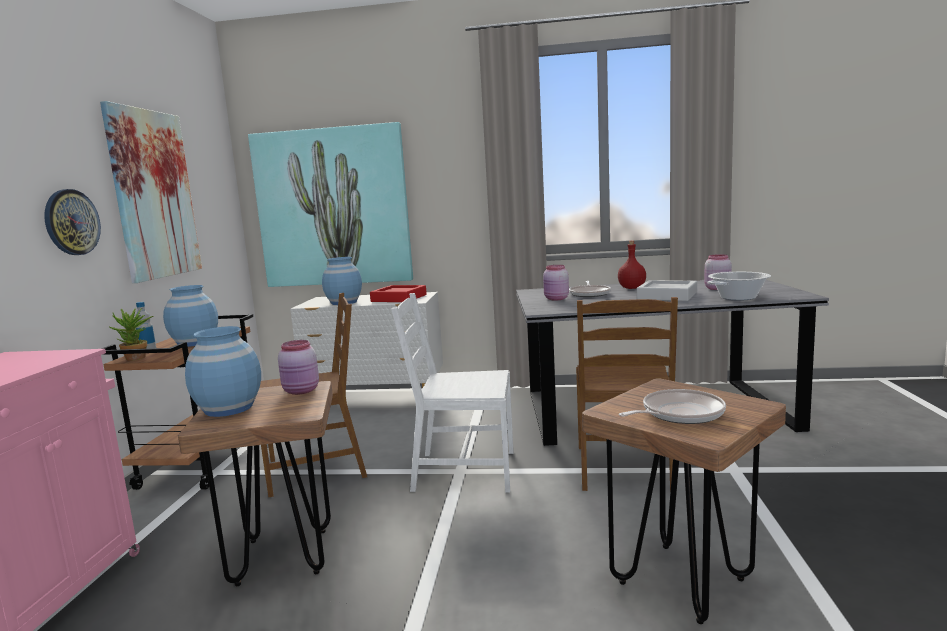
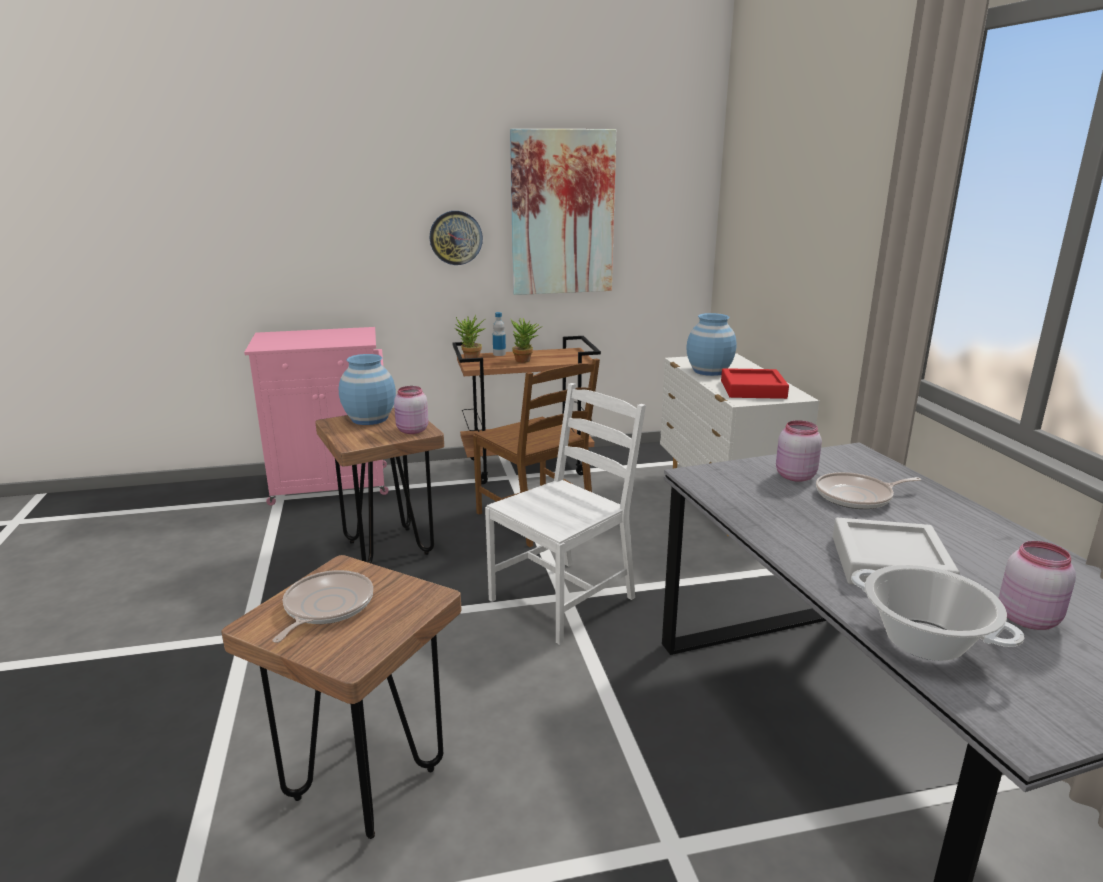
camera: 70 degrees right, 10 degrees up
(195, 342) = (525, 361): blue vase -> potted plant
(333, 207) = (768, 247): picture -> none
(463, 471) = (563, 599): white chair -> white chair turned 60 degrees clockwise
(625, 468) = (624, 723): brown chair -> none
(632, 288) = (948, 528): red bottle -> none
(679, 414) = (325, 607): frying pan -> frying pan turned 120 degrees counterclockwise

